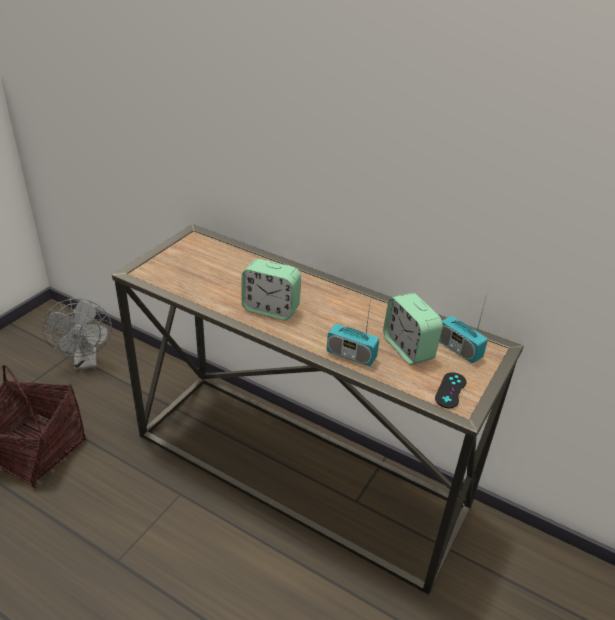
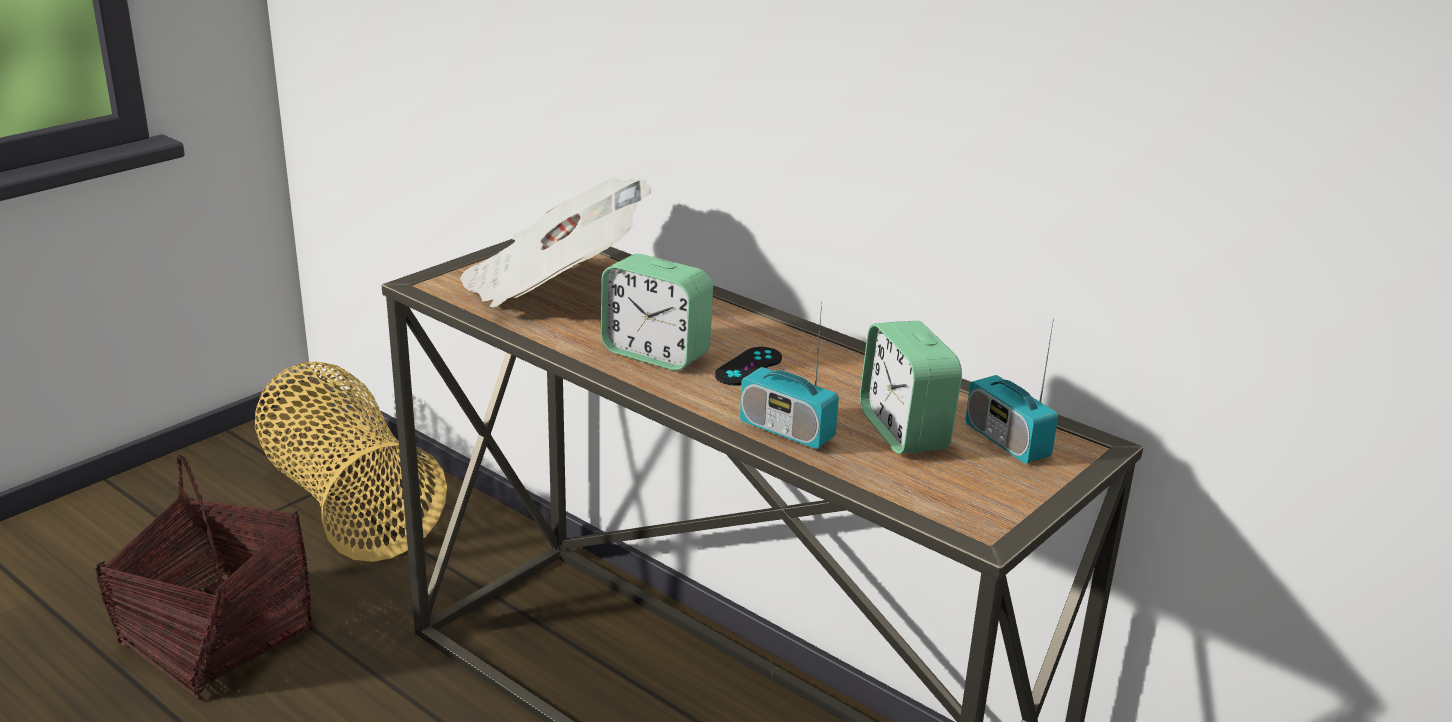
camera: 10 degrees right, 10 degrees down
(86, 361) = (348, 503): grey fan -> basket
(204, 268) = (552, 287): none -> newspaper
(450, 390) = (967, 499): black game controller -> black game controller (748, 367)

